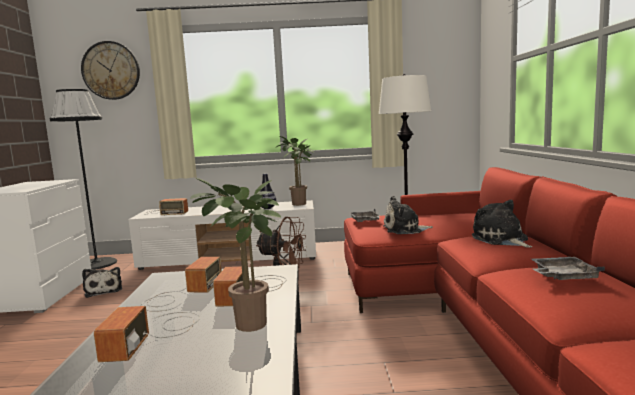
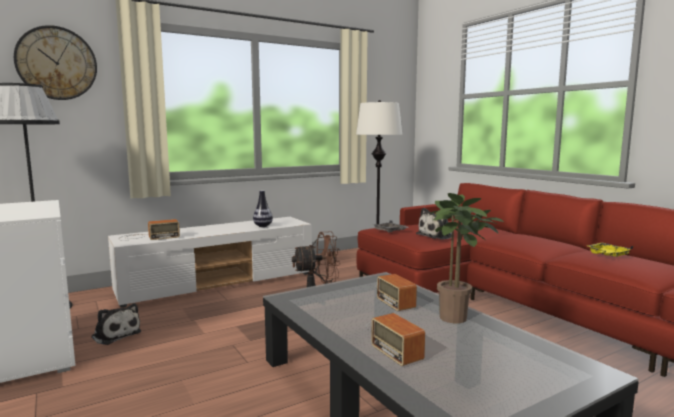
camera: 30 degrees left, 0 degrees up
(181, 294) = (342, 308): radio -> none
(299, 204) = (288, 221): potted plant -> none
(501, 239) = (521, 237): plush toy -> none
(562, 276) = (607, 255): grey tray -> yellow tray

